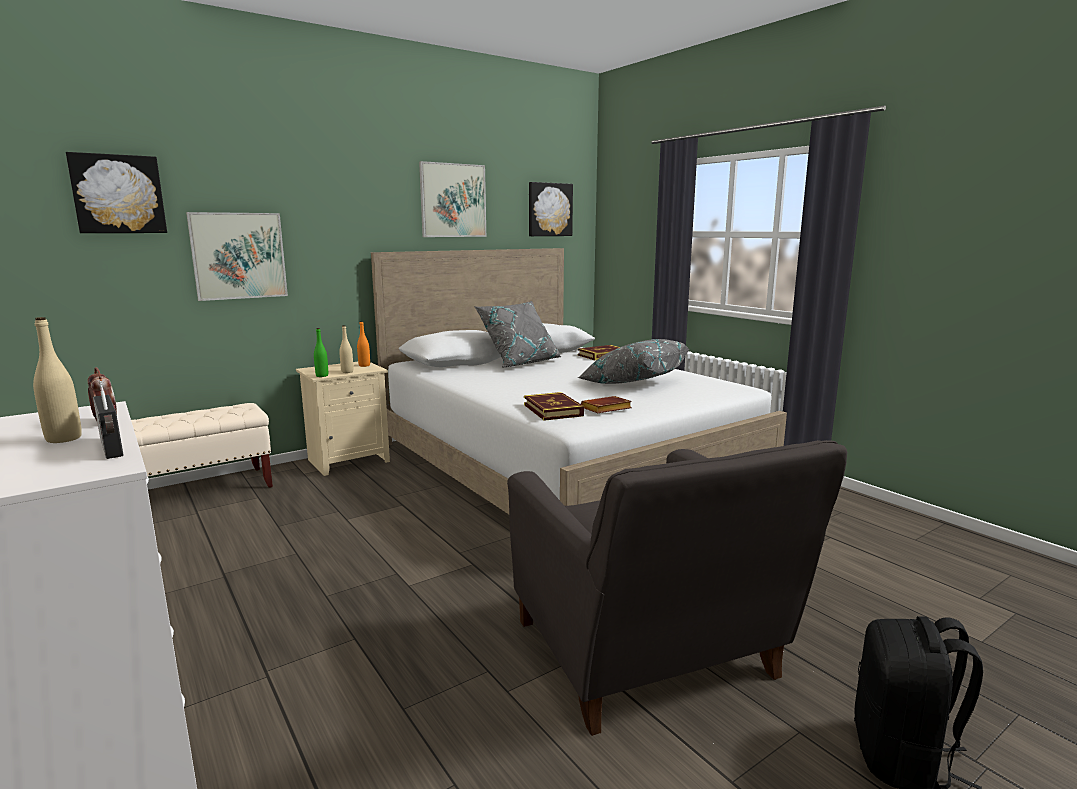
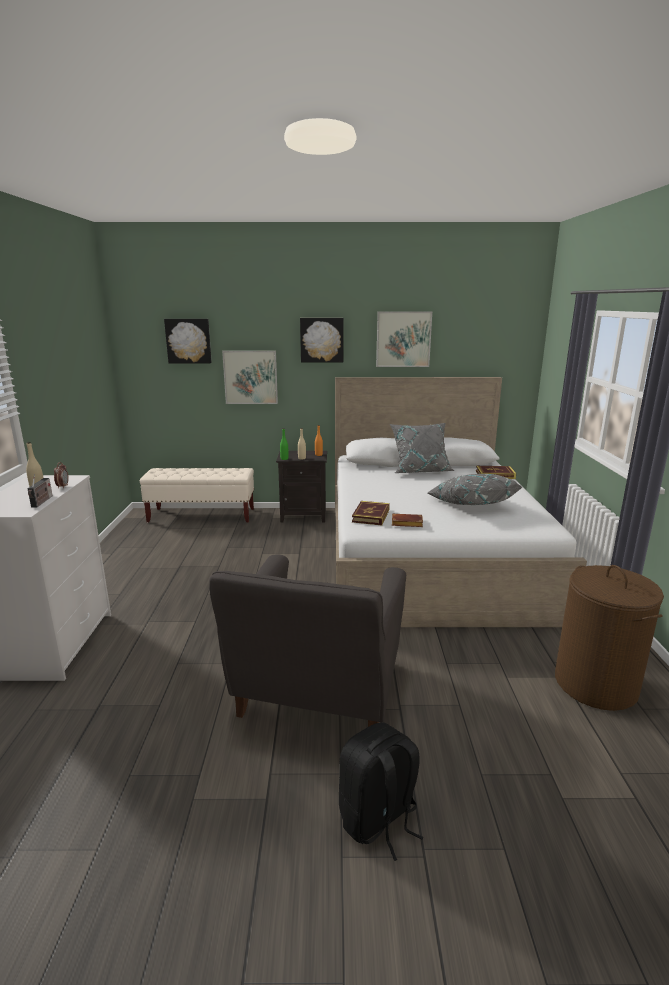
camera: 35 degrees right, 5 degrees up
(349, 460) = (304, 515): beige nightstand -> black nightstand
(549, 209) = (493, 345): picture -> picture (322, 340)
(860, 533) = (596, 684): none -> brown laundry basket

